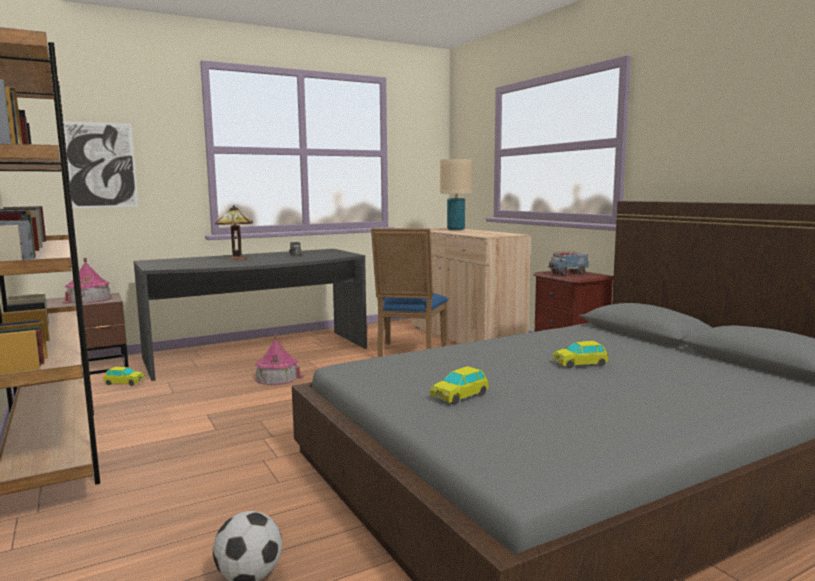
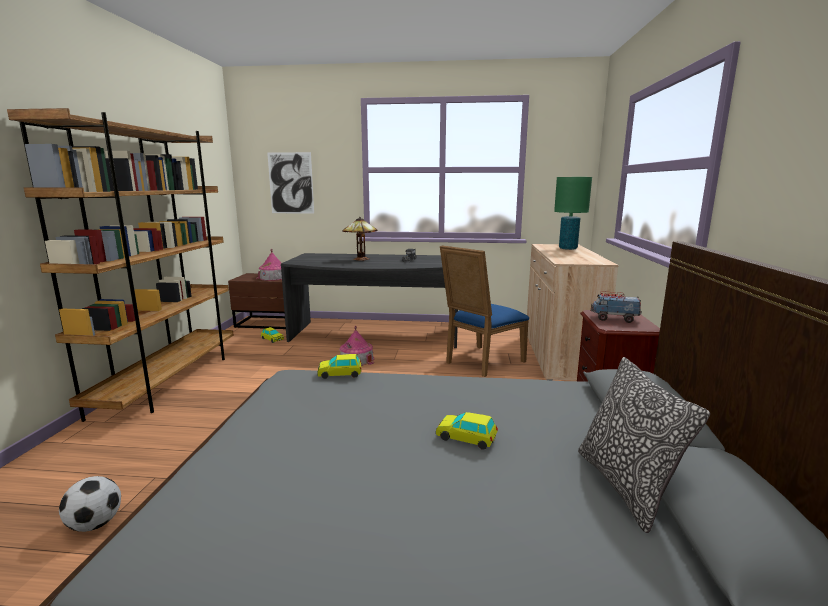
camera: 35 degrees right, 5 degrees up
(455, 229) = (568, 248): beige table lamp -> green table lamp
(459, 396) = (289, 437): toy car -> toy car (340, 374)
(700, 361) = (625, 486): none -> pillow

